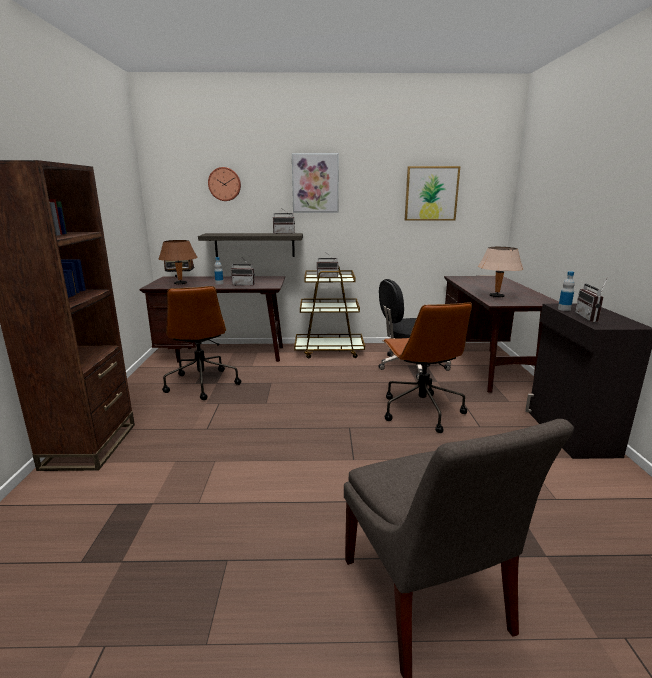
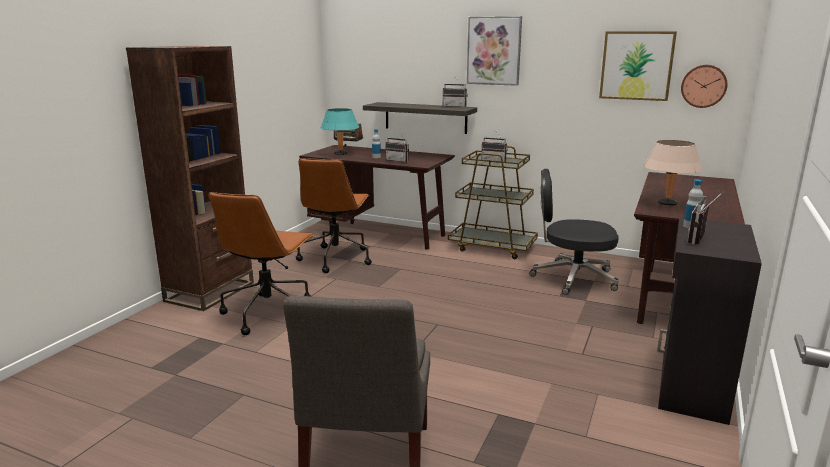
camera: 25 degrees right, 0 degrees up
(180, 283) = (341, 154): brown table lamp -> turquoise table lamp
(224, 184) = (399, 50): wall clock -> wall clock (703, 86)
(420, 411) = (530, 325): brown office chair -> brown office chair (269, 312)

